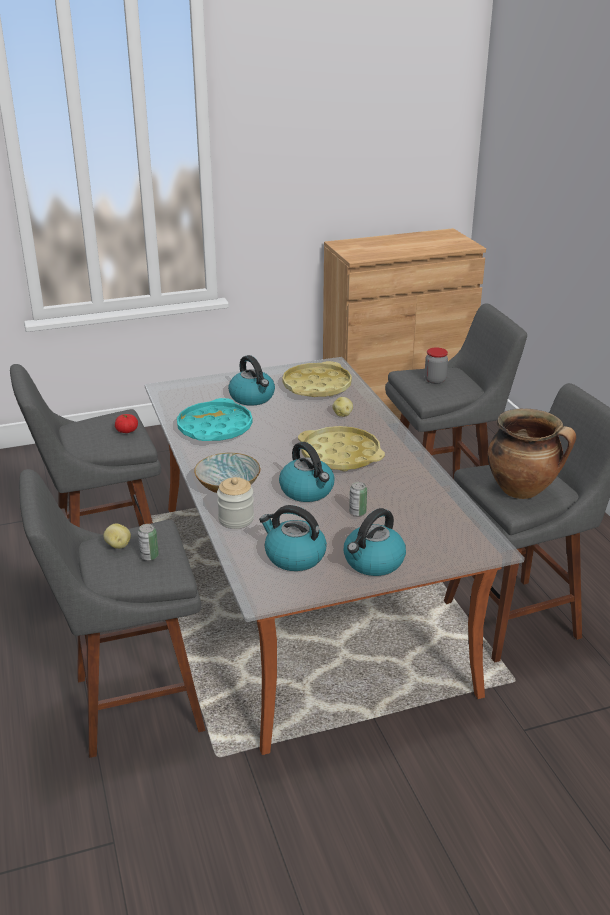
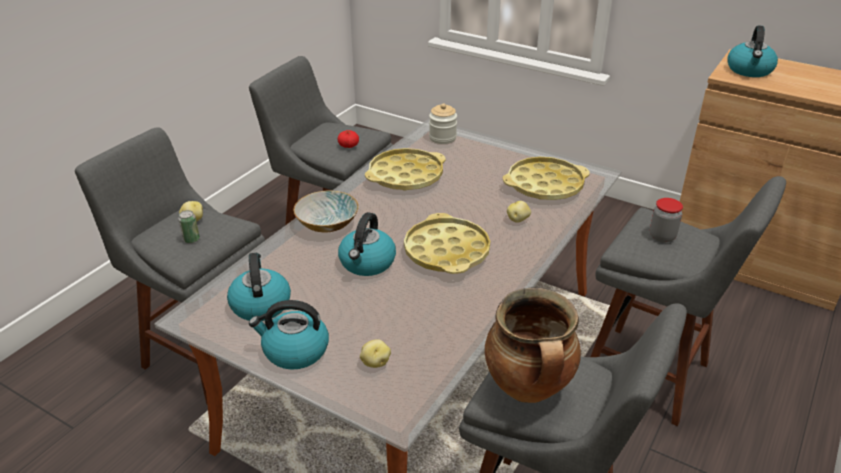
camera: 50 degrees right, 5 degrees up
(214, 428) = (405, 176): turquoise tray -> yellow tray
(236, 519) = (284, 251): jar -> jar (442, 138)
(252, 397) = (478, 167): kettle -> kettle (749, 70)
(357, 512) = (364, 305): can -> none
(428, 534) = (375, 362): none -> potato

